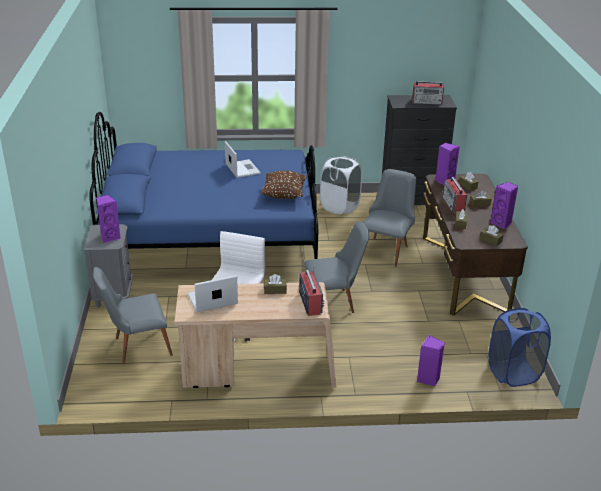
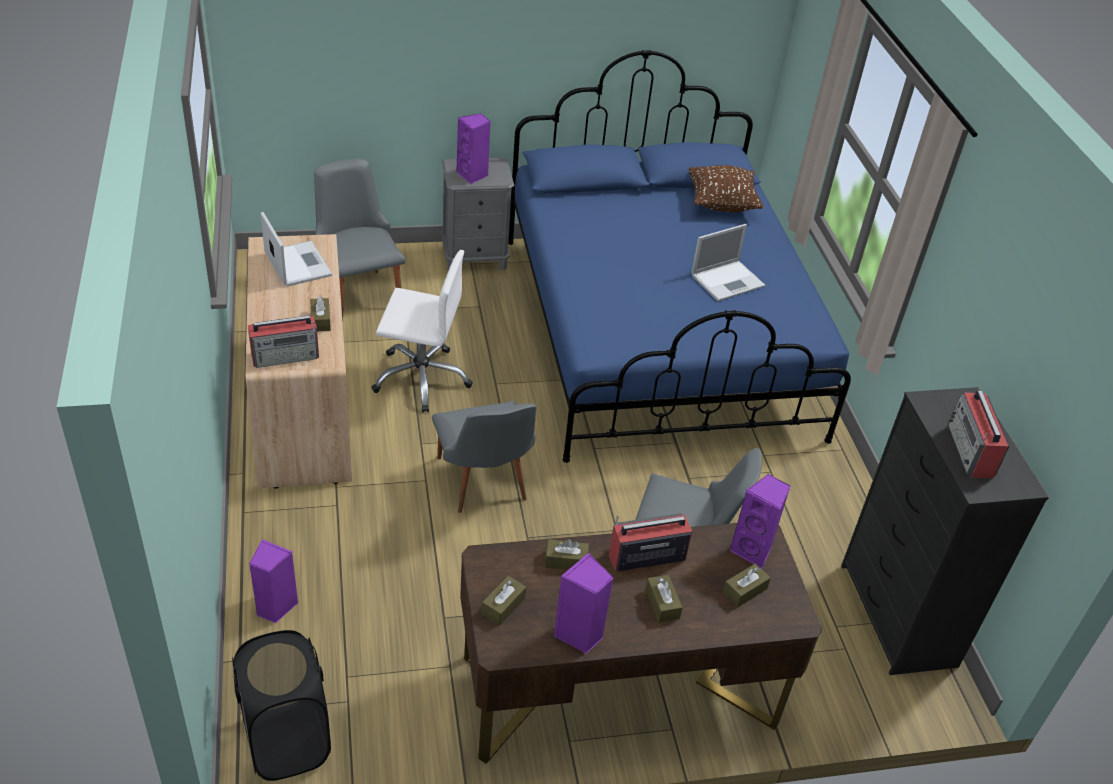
camera: 80 degrees right, 10 degrees up
(284, 195) = (646, 331): brown pillow -> brown pillow (721, 203)
(340, 207) = (821, 494): white laundry basket -> none
(513, 373) = (286, 741): blue laundry basket -> black laundry basket

